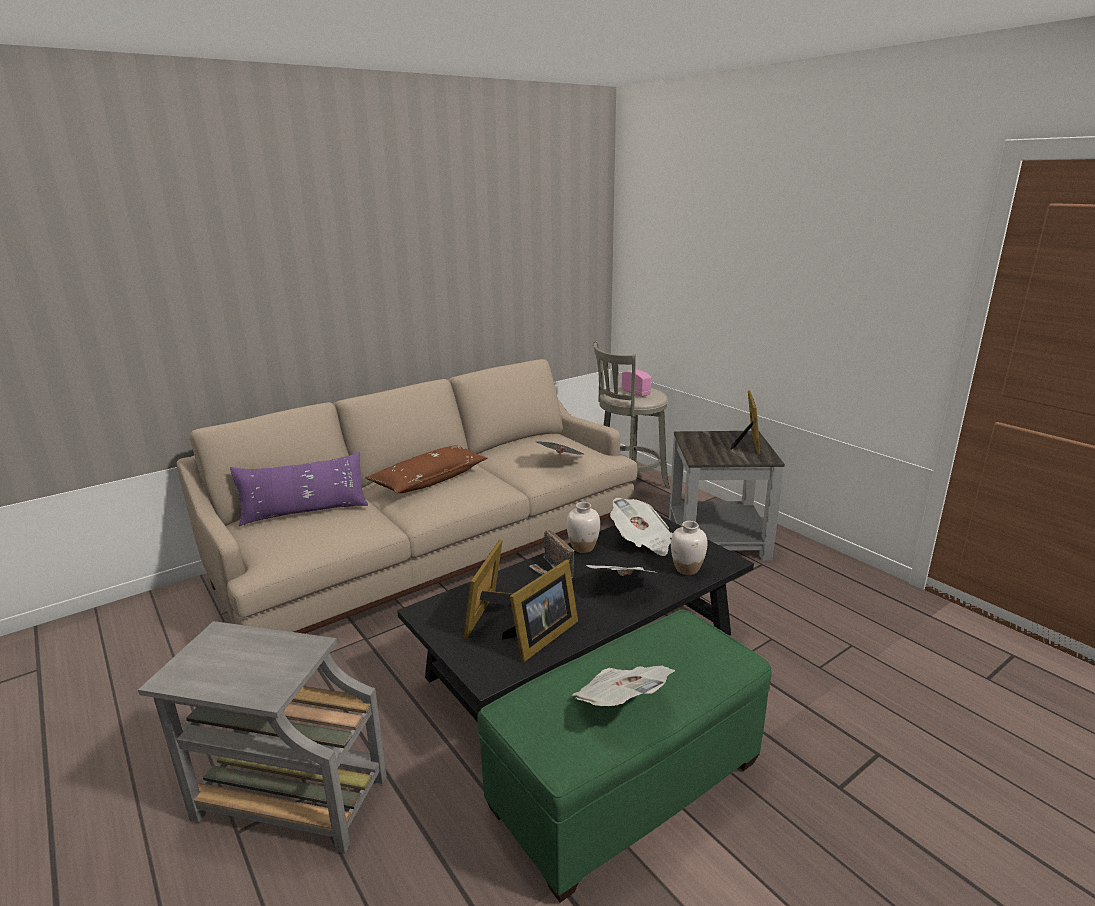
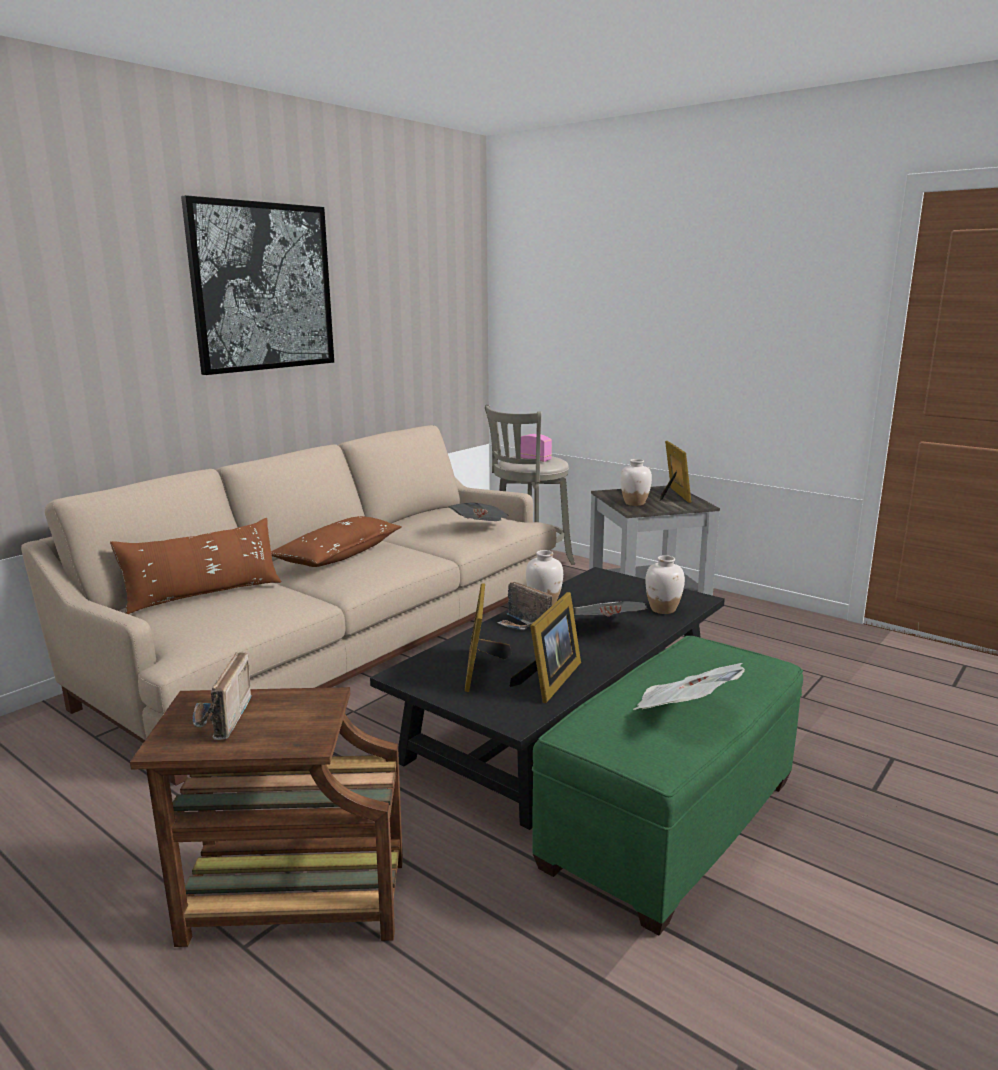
camera: 15 degrees left, 5 degrees down
(222, 658) = (220, 720): none -> radio
(286, 798) = (289, 902): grey side table -> brown side table
(305, 512) = (204, 595): purple pillow -> brown pillow
(386, 244) = (262, 287): none -> picture
(642, 541) = (602, 592): newspaper -> none
(704, 451) = (634, 503): none -> white vase

